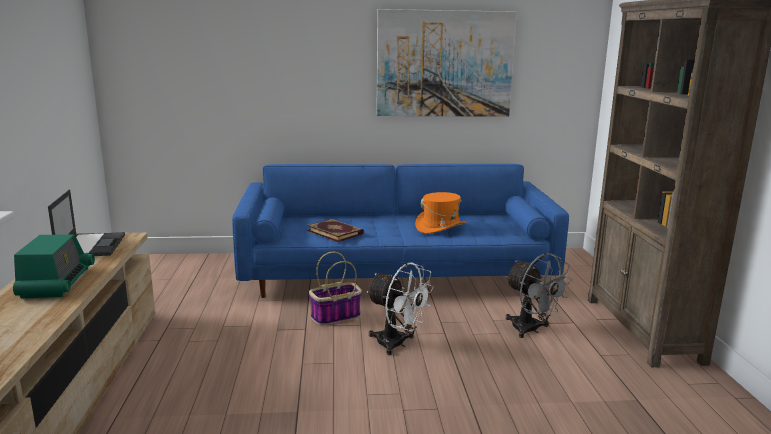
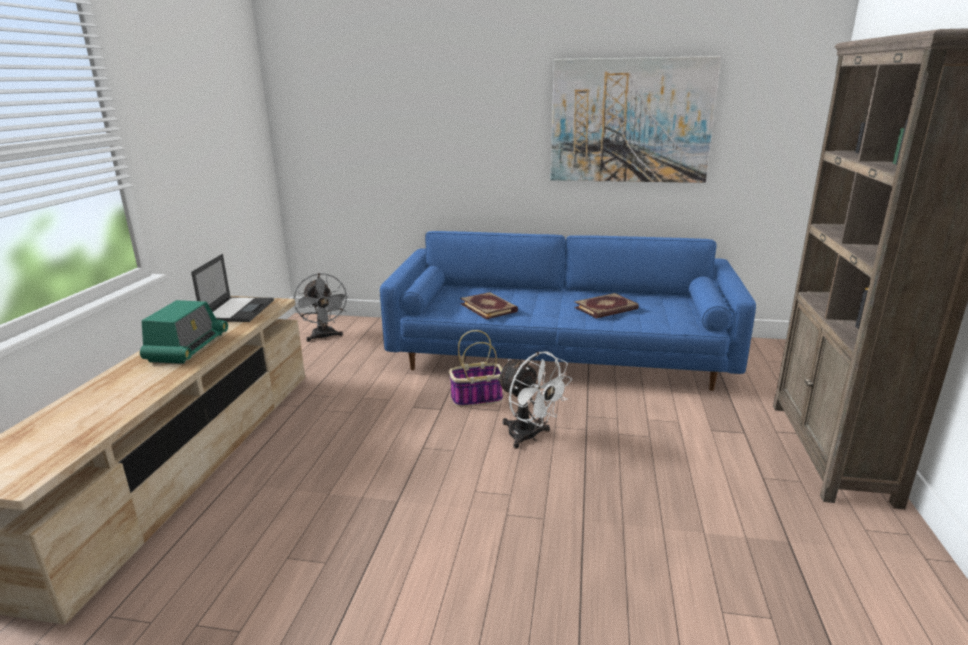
camera: 15 degrees right, 5 degrees up
(440, 227) = (606, 309): orange hat -> book
(531, 330) = (688, 436): grey fan -> grey fan (324, 337)

